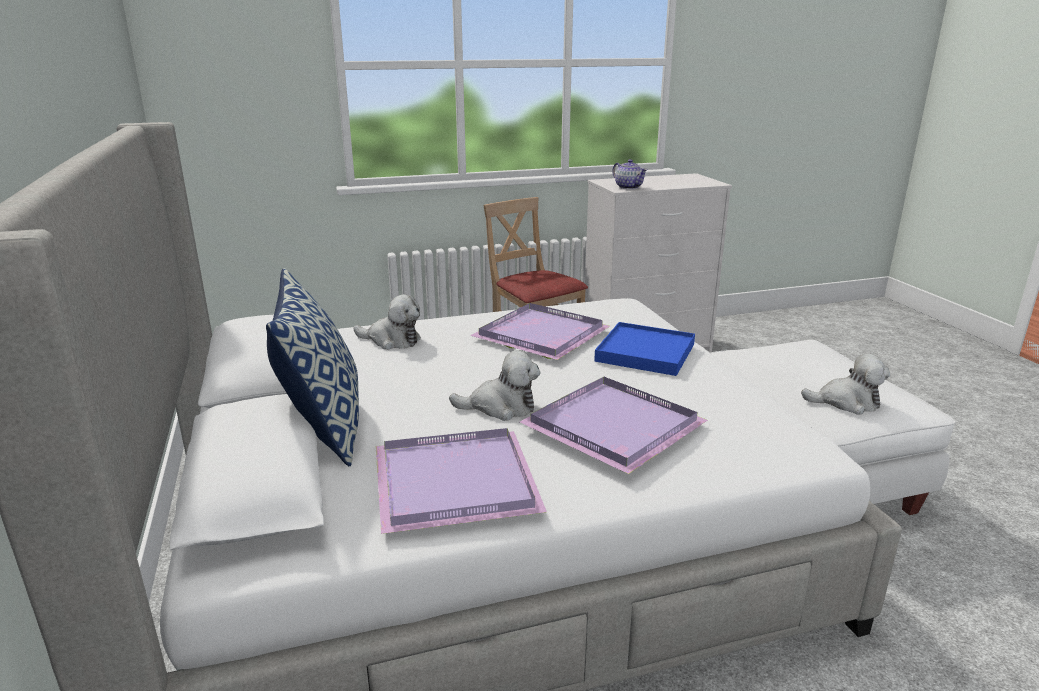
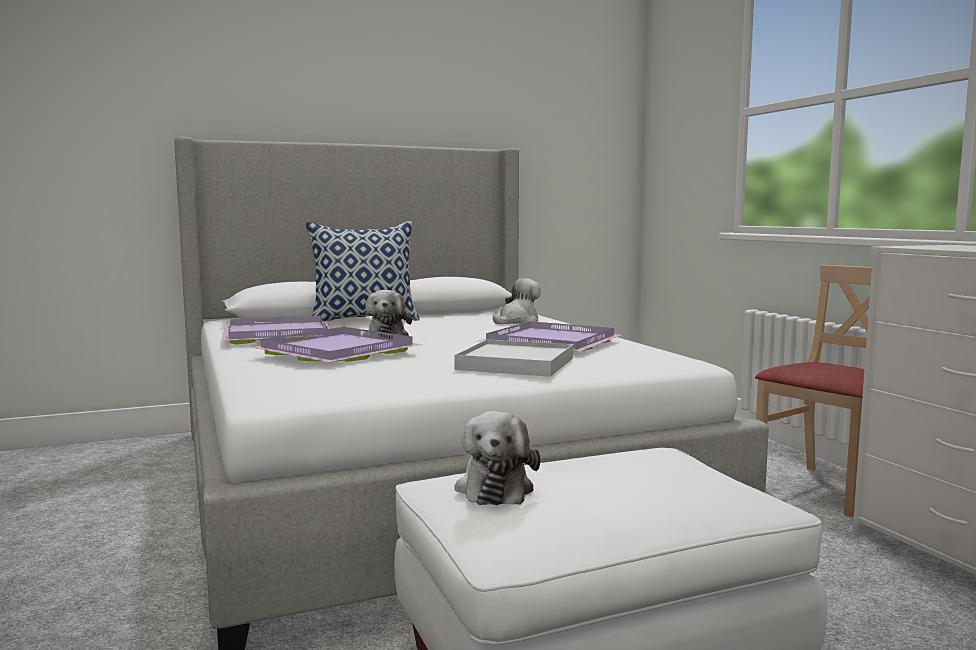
camera: 85 degrees right, 15 degrees down
(392, 340) = (517, 321): plush toy -> plush toy turned 150 degrees counterclockwise
(628, 187) = (925, 246): teapot -> none
(645, 353) = (516, 364): blue tray -> white tray

